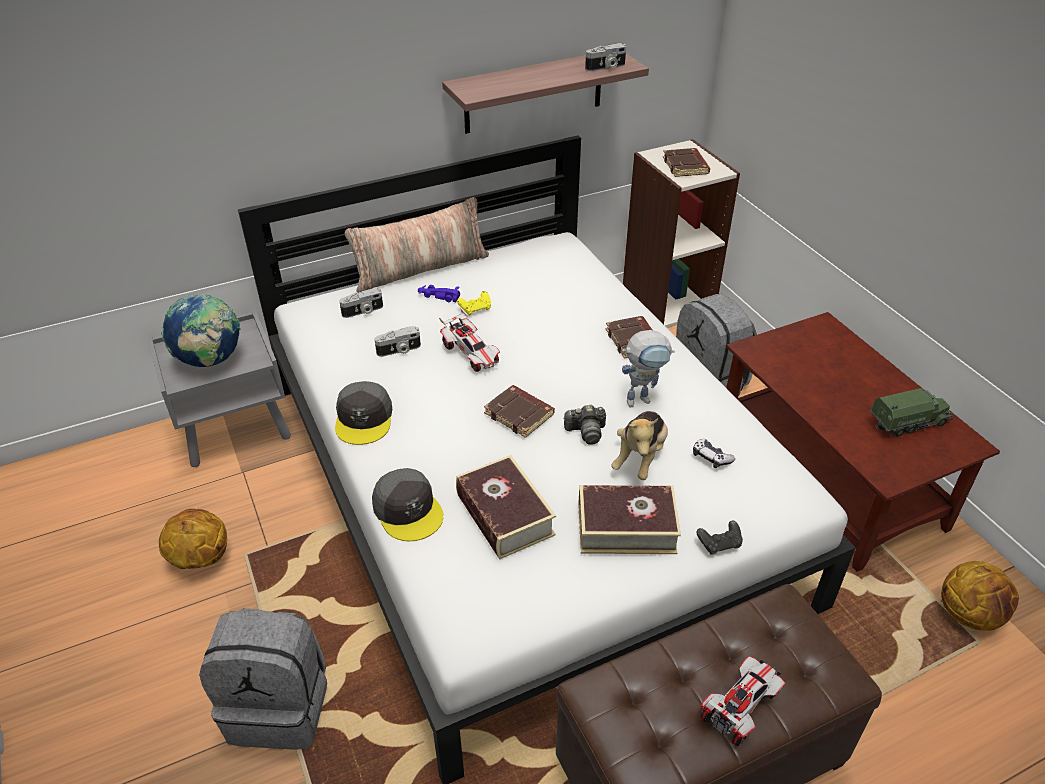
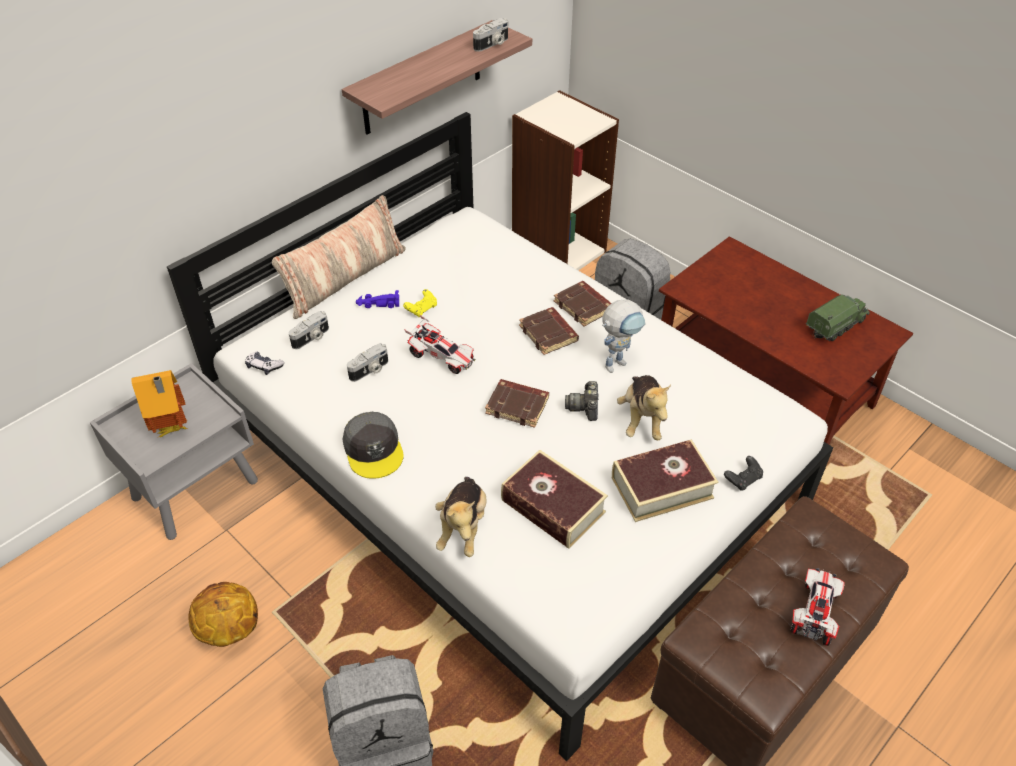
camera: 20 degrees left, 5 degrees up
(210, 361) = (172, 429): globe -> toy house
(408, 510) = (463, 527): grey cap -> plush toy
(586, 432) = (584, 407): camera -> camera turned 120 degrees clockwise
(686, 166) = (568, 121): brown book -> brown book (549, 334)
(711, 457) = (701, 402): game controller -> game controller (264, 366)
(969, 615) = (915, 474): basketball -> none

